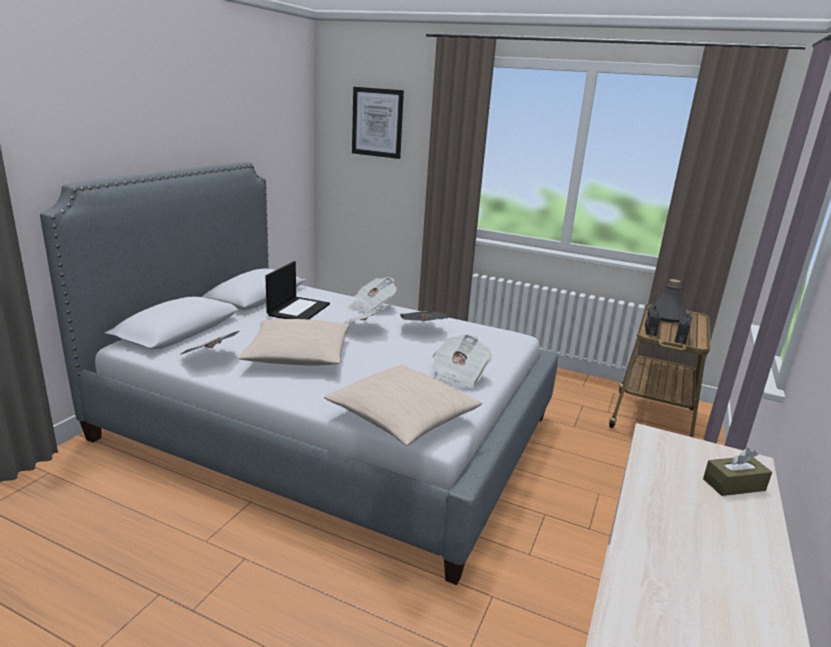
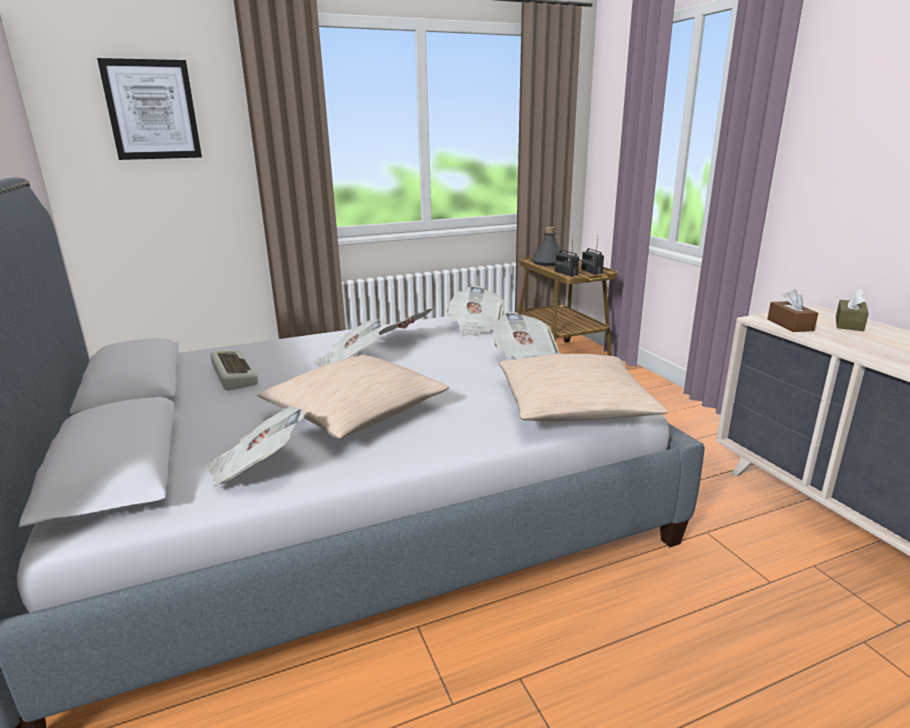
camera: 45 degrees left, 0 degrees up
(298, 309) = (232, 375): laptop -> keyboard
(371, 307) = (307, 342): newspaper -> newspaper (475, 326)
(662, 452) = (790, 325): none -> brown tissue box

